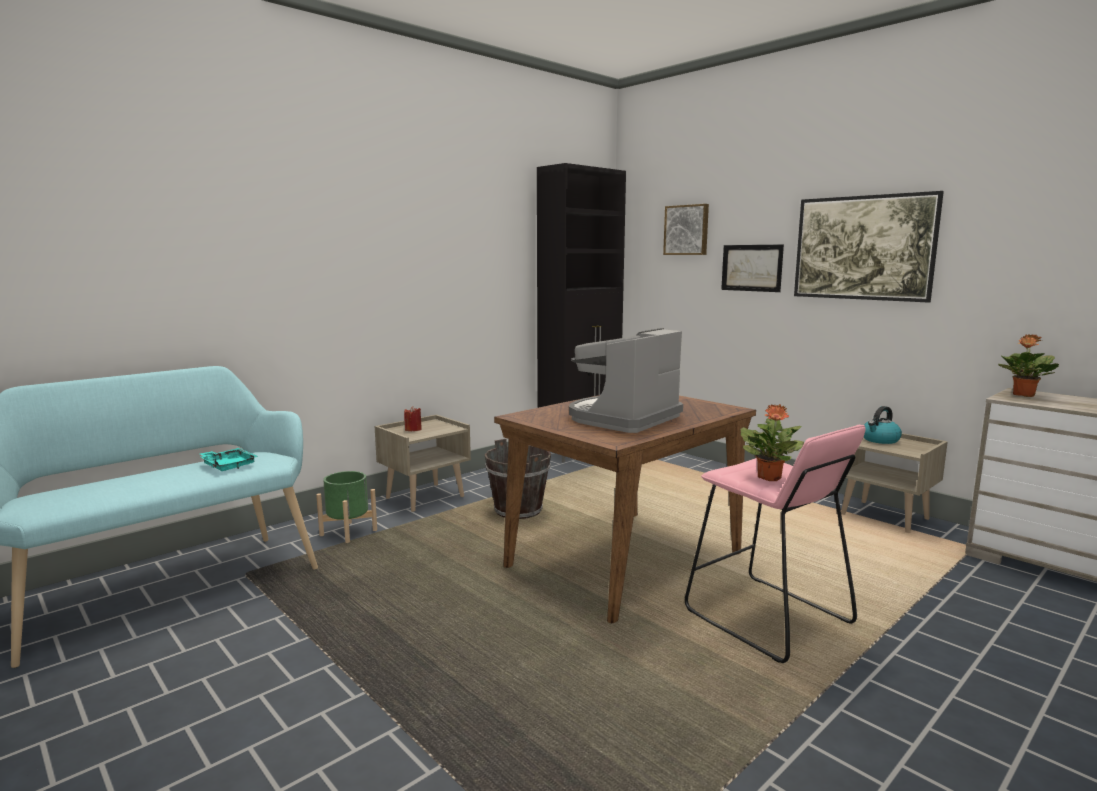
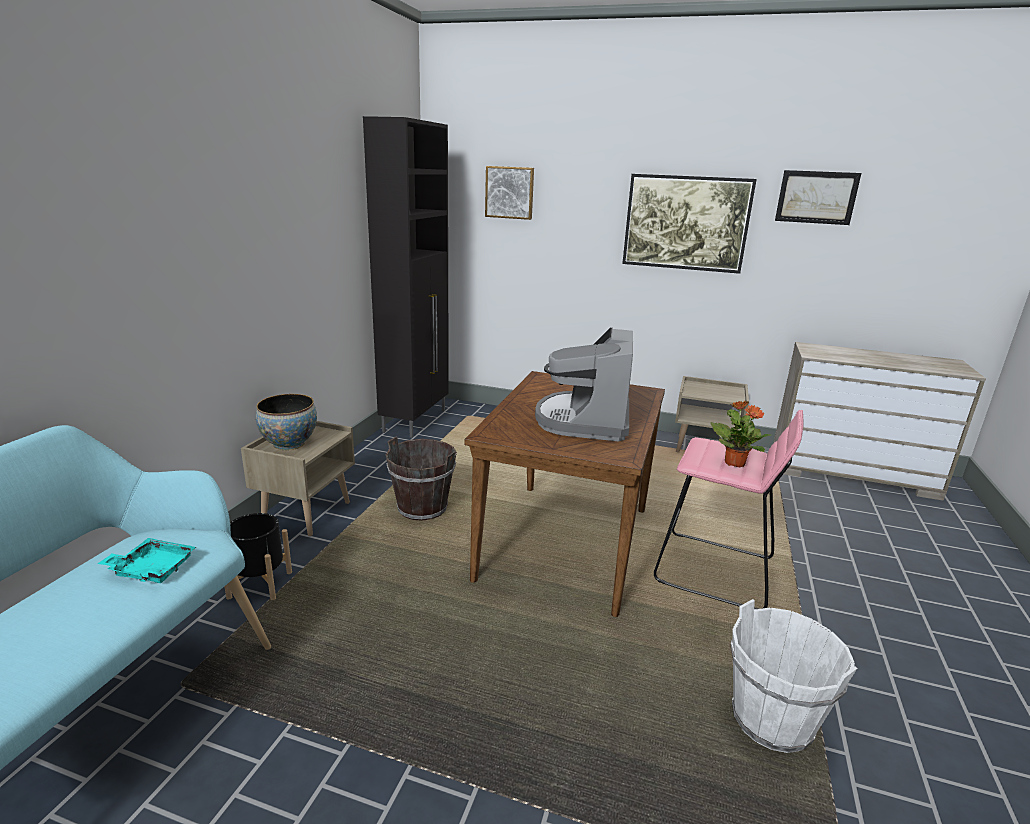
camera: 30 degrees left, 10 degrees up
(348, 532) = (260, 585): green planter -> black planter
(413, 429) = (289, 444): red candle -> bowl
(685, 747) = (771, 721): none -> white bucket
(751, 268) = (580, 235): picture -> picture (816, 197)
(880, 440) = (702, 388): kettle -> none
(1023, 395) = (815, 350): potted plant -> none

